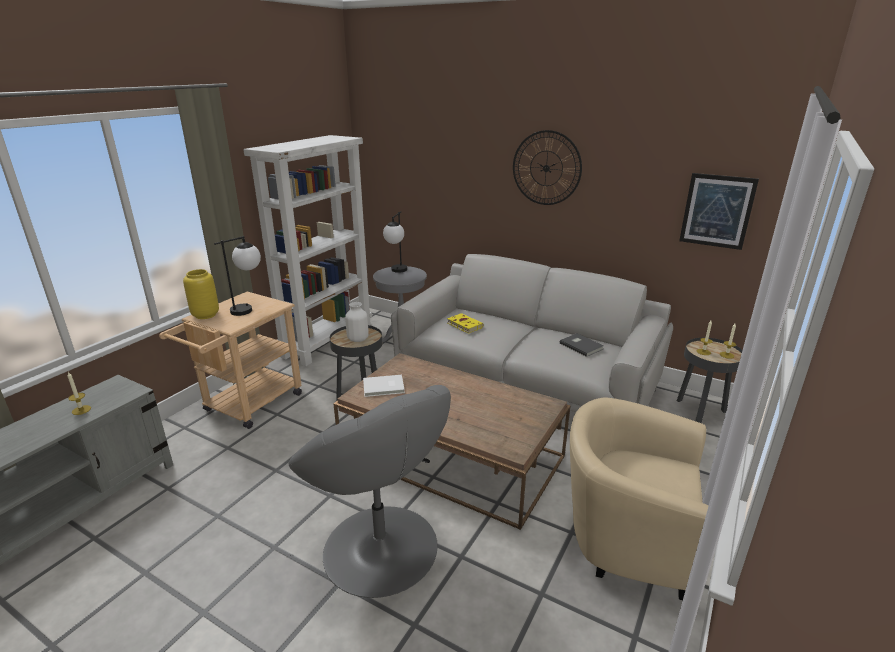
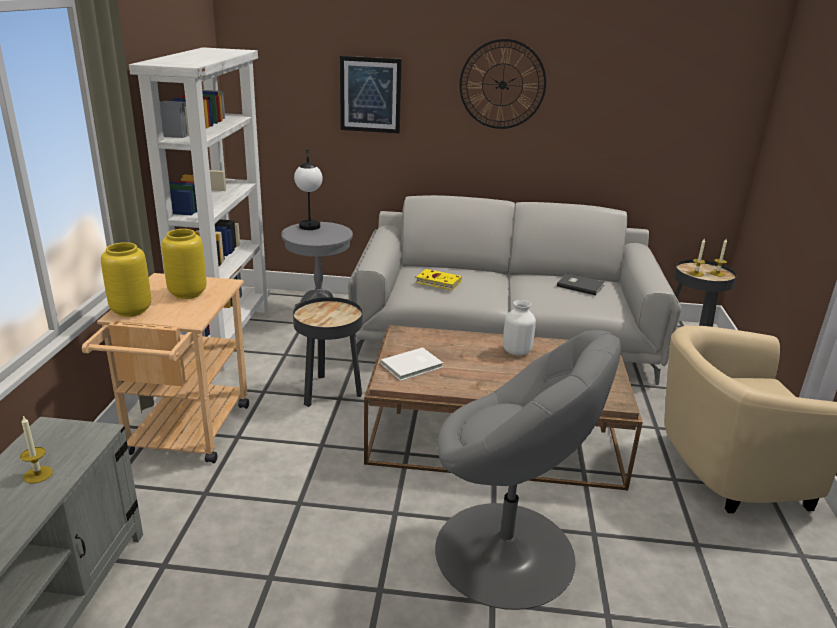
camera: 25 degrees left, 0 degrees up
(249, 308) = (187, 293): table lamp -> yellow vase
(358, 339) = (331, 316): white vase -> white vase (516, 351)
(717, 211) = (693, 123): picture -> picture (370, 94)

